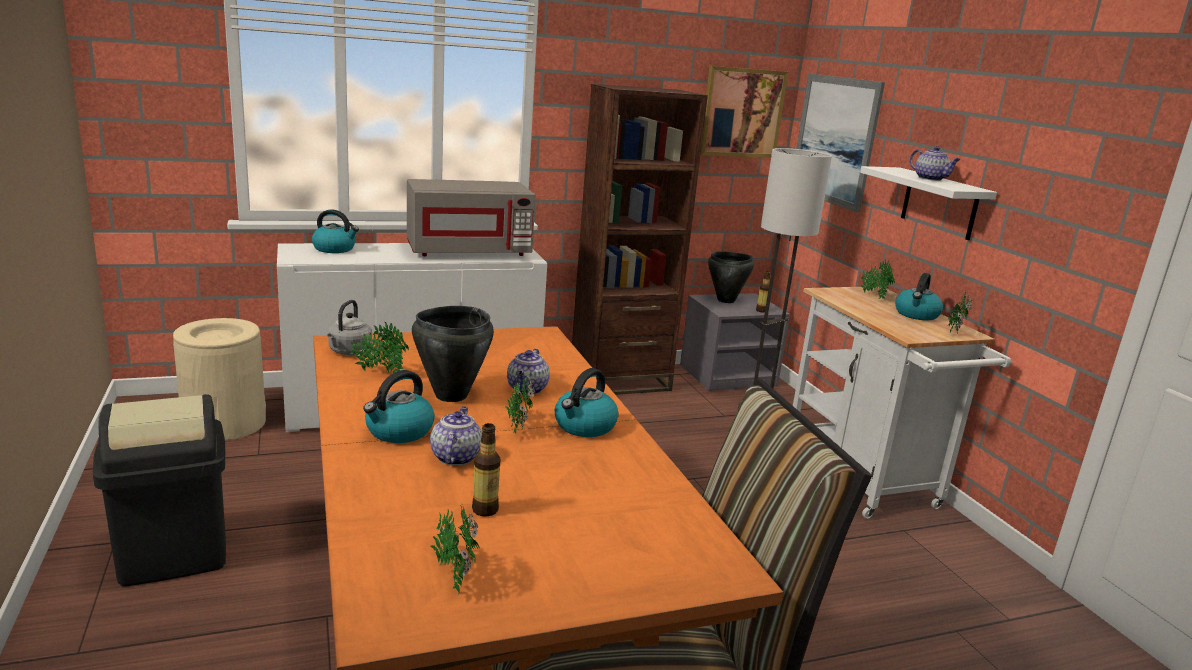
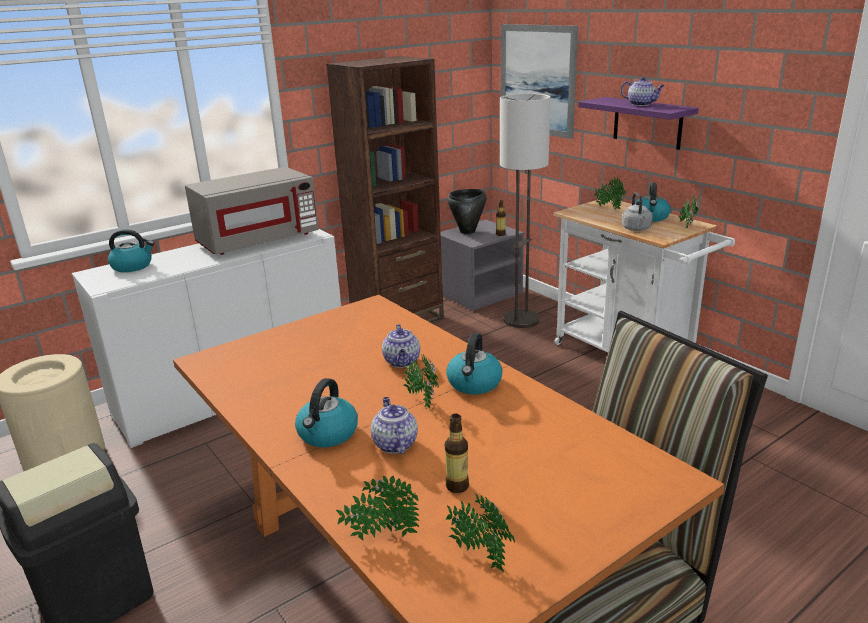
camera: 15 degrees left, 5 degrees up
(349, 352) = (220, 367): grey kettle -> grey kettle (636, 229)
(380, 372) = (264, 380): potted plant -> potted plant (381, 535)
(450, 395) = (343, 386): black cooking pot -> none
(741, 112) = (452, 67): picture -> none
(939, 203) = (647, 123): white shelf -> purple shelf

